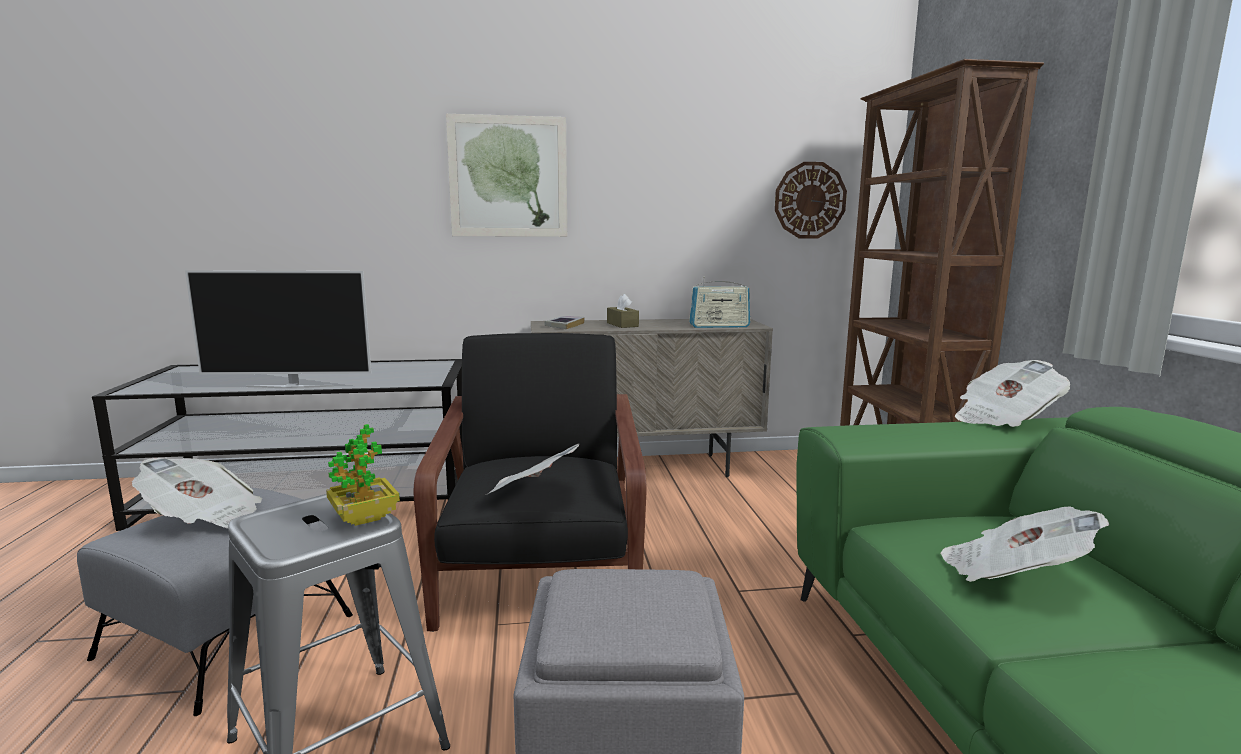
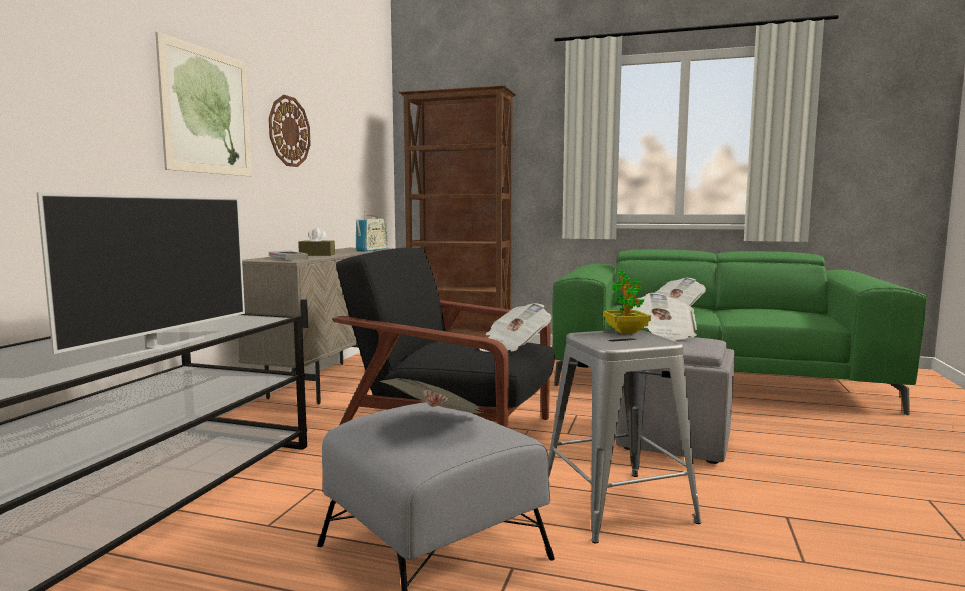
camera: 65 degrees left, 5 degrees down
(810, 200) = (365, 158): wall clock -> wall clock (289, 131)
(1003, 419) = (585, 266): newspaper -> newspaper (663, 335)

